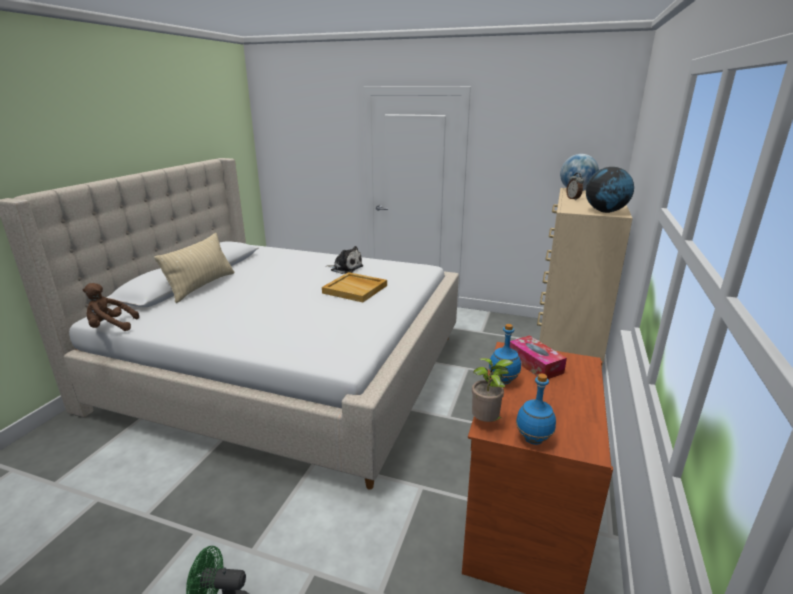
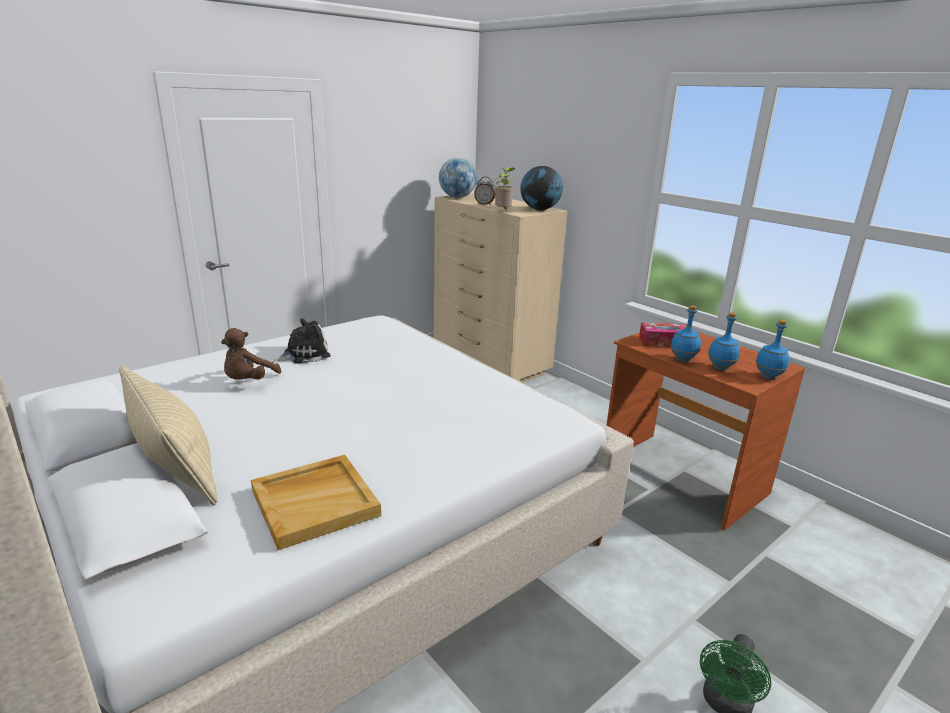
camera: 60 degrees left, 0 degrees up
(111, 327) = (223, 595): brown plush toy -> brown plush toy (249, 381)
(355, 289) = (383, 366): beige tray -> beige tray (316, 502)
(487, 423) = (741, 383): potted plant -> potted plant (503, 212)
(513, 404) = (720, 368): none -> blue bottle

